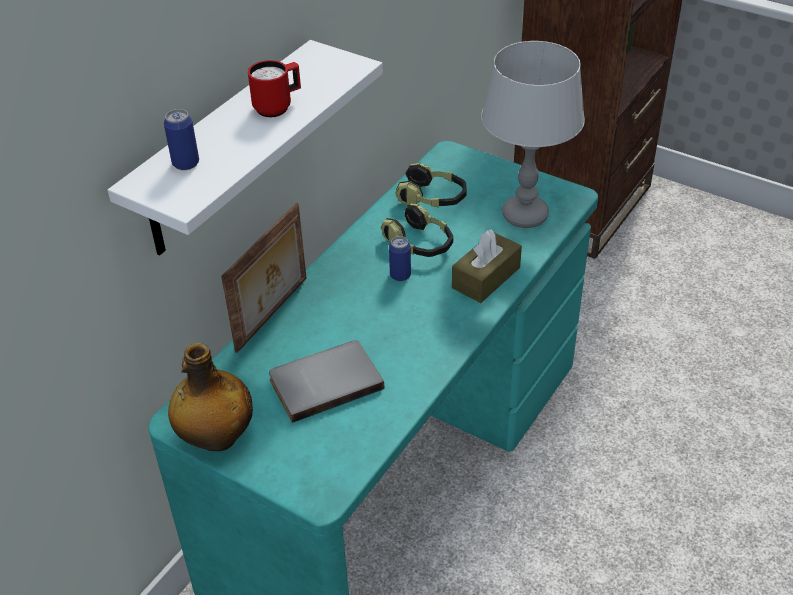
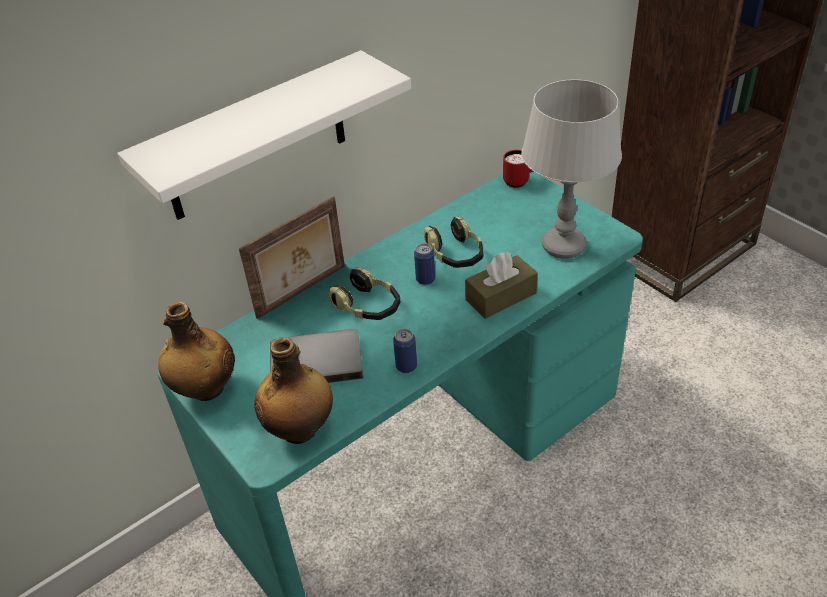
camera: 20 degrees right, 0 degrees up
(186, 163) = (191, 141): can -> can (406, 366)
(278, 107) = (296, 104): red mug -> red mug (520, 181)
(343, 455) = (301, 429): none -> bottle
(433, 198) = (486, 216): headphones -> headphones (368, 306)

